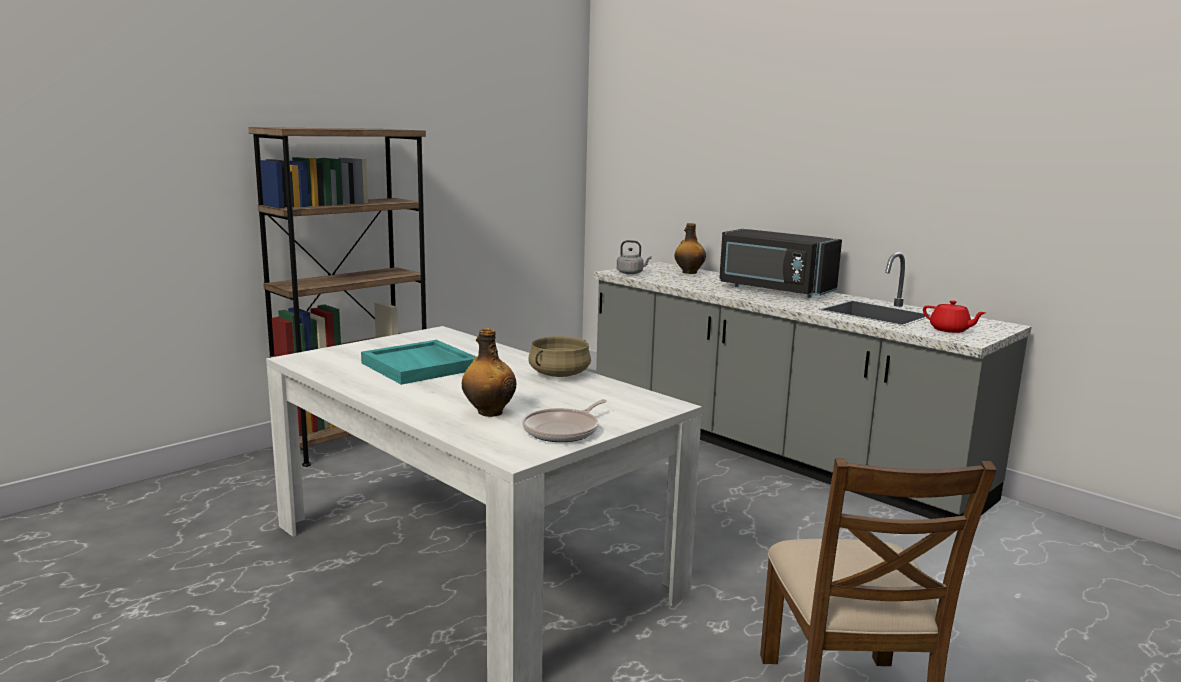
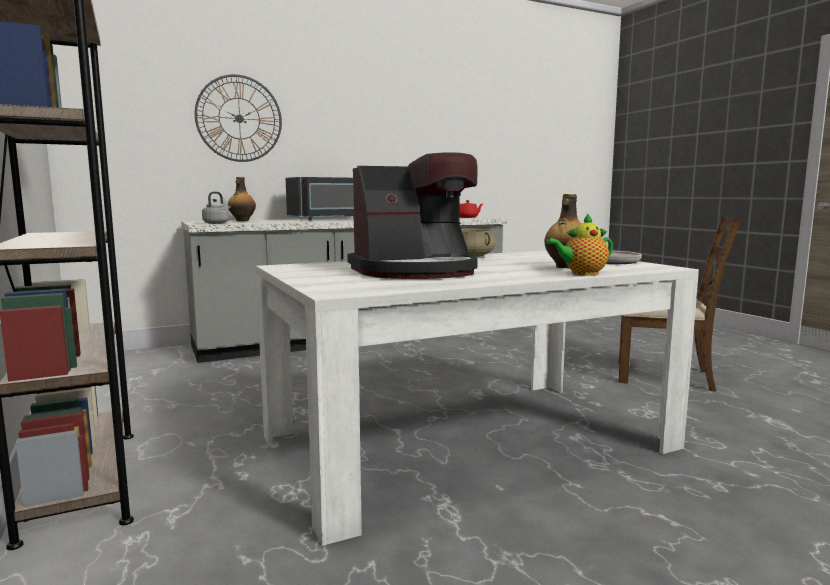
camera: 70 degrees left, 5 degrees down
(421, 366) = (415, 271): turquoise tray -> coffee machine
(431, 418) = (581, 274): none -> teapot
(724, 153) = (239, 118): none -> wall clock

